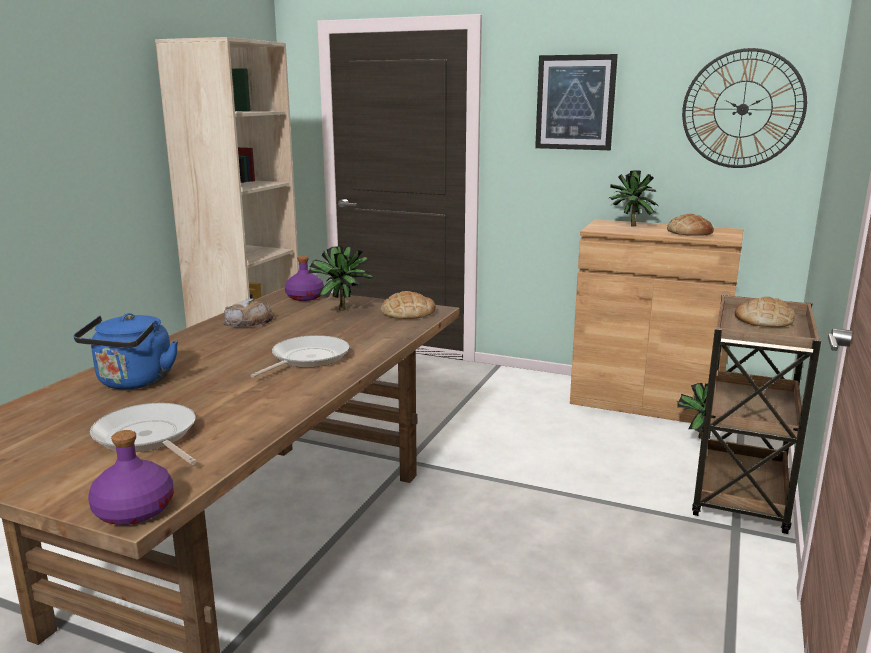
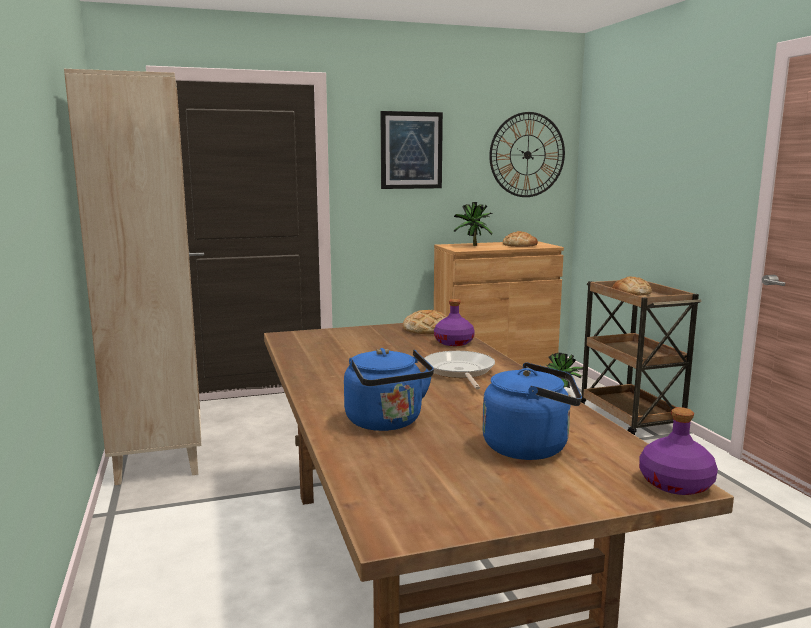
camera: 40 degrees left, 5 degrees down
(148, 437) = (531, 447): frying pan -> blue kettle
(249, 321) = (324, 360): bread -> none
(305, 297) = (311, 335): purple bottle -> purple bottle (454, 342)
(344, 311) = (376, 337): potted plant -> none

